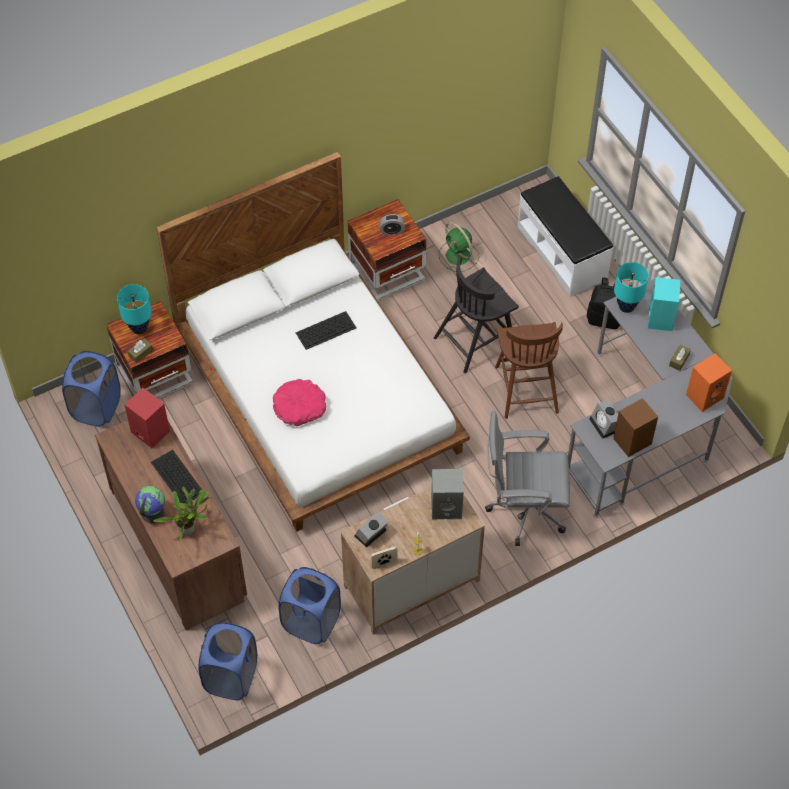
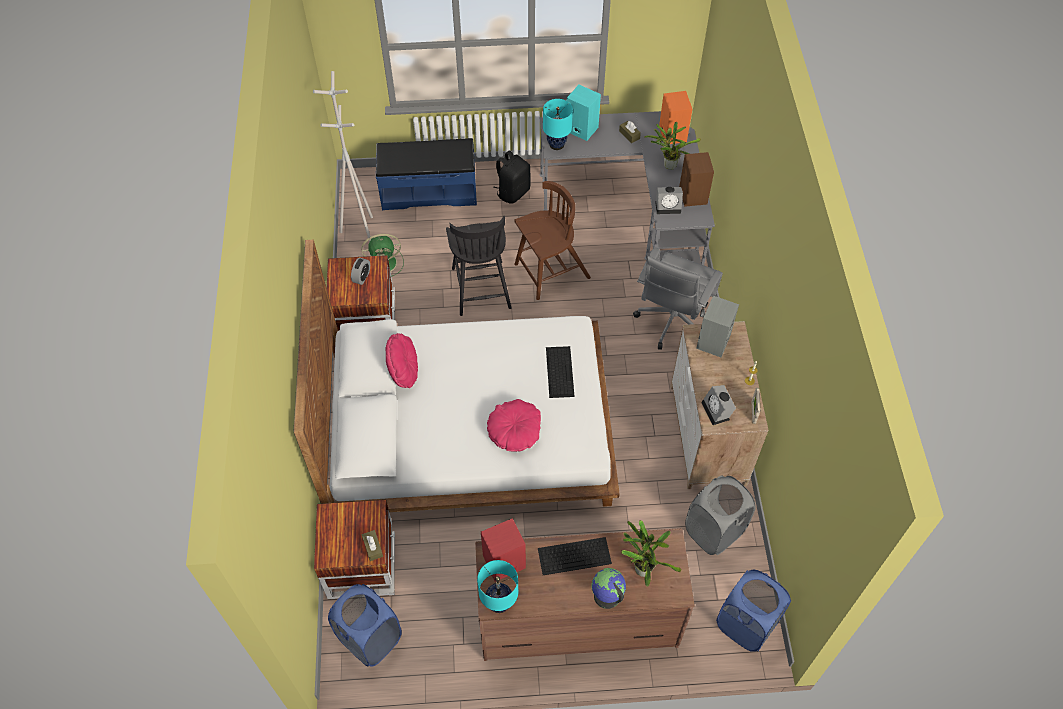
camera: 65 degrees left, 0 degrees up
(139, 327) = (338, 537): turquoise table lamp -> turquoise table lamp (499, 603)
(311, 622) = (714, 531): blue laundry basket -> grey laundry basket
(315, 306) = (404, 373): none -> pink pillow
(326, 330) = (438, 374): keyboard -> keyboard (559, 371)
(484, 222) = (361, 230): none -> grey clothes rack
(526, 387) = (550, 271): brown chair -> brown chair turned 45 degrees counterclockwise
(562, 252) = (429, 191): white bench -> blue bench
(660, 407) = (668, 164): none -> potted plant

